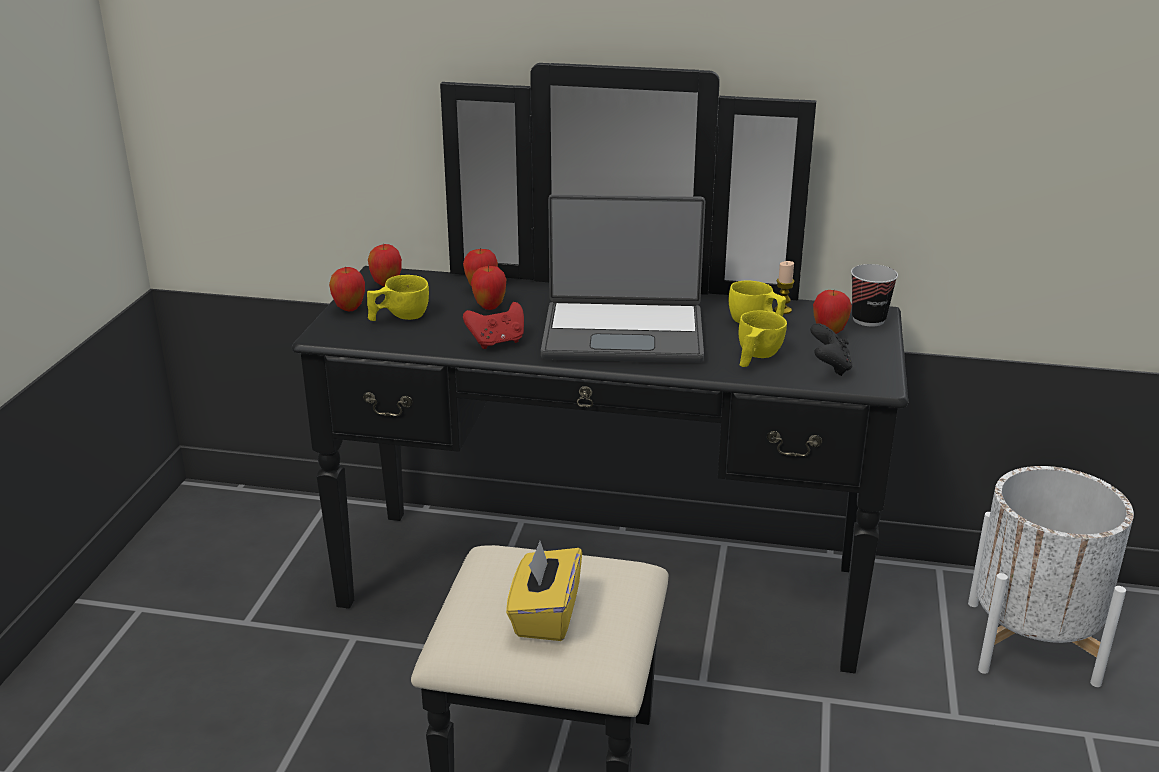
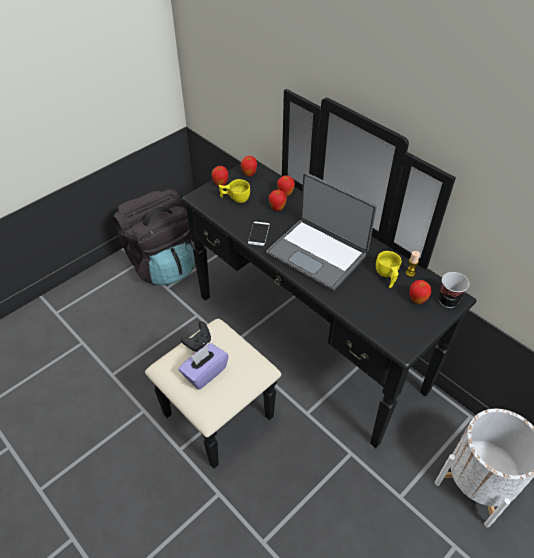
camera: 35 degrees right, 20 degrees up
(197, 590) = (161, 264): none -> black backpack
(497, 342) = (259, 234): red game controller -> phone
(545, 615) = (204, 373): yellow tissue box -> purple tissue box
(755, 357) = (362, 299): yellow cup -> none
(829, 367) = (391, 325): black game controller -> black game controller (198, 343)

